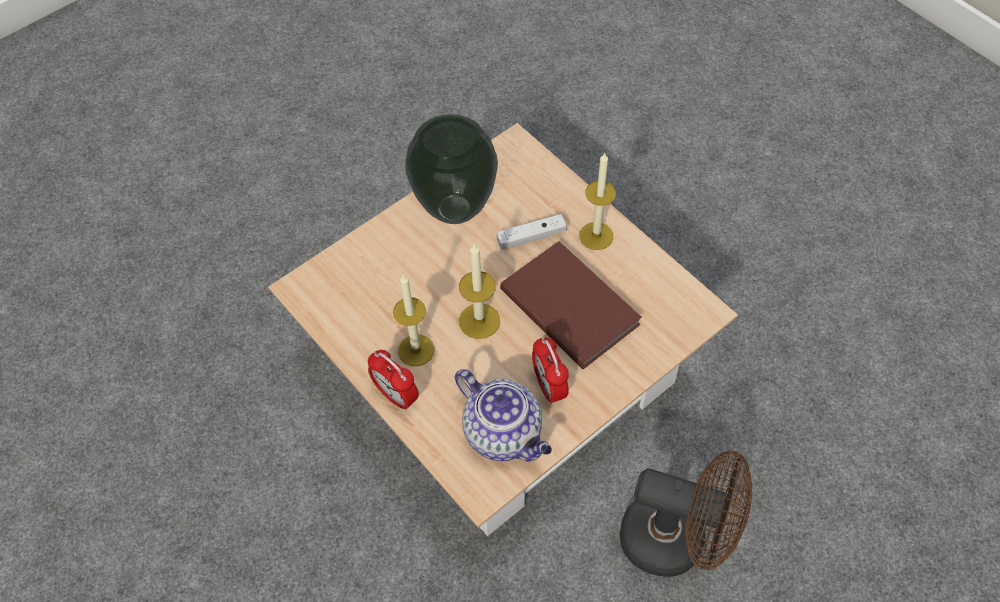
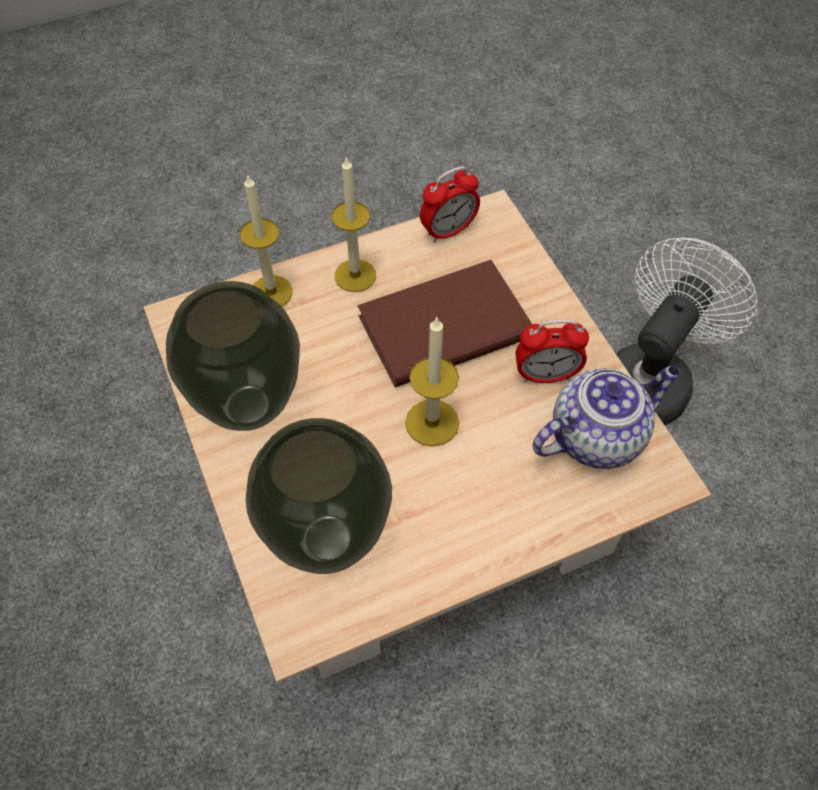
camera: 75 degrees left, 0 degrees up
(369, 284) = (327, 537): none -> vase
(396, 396) = (514, 543): alarm clock -> alarm clock (448, 231)
(416, 350) = (452, 504): candle -> candle (271, 292)
(531, 237) = (329, 337): white game controller -> none
(677, 540) = (651, 378): brown fan -> white fan

